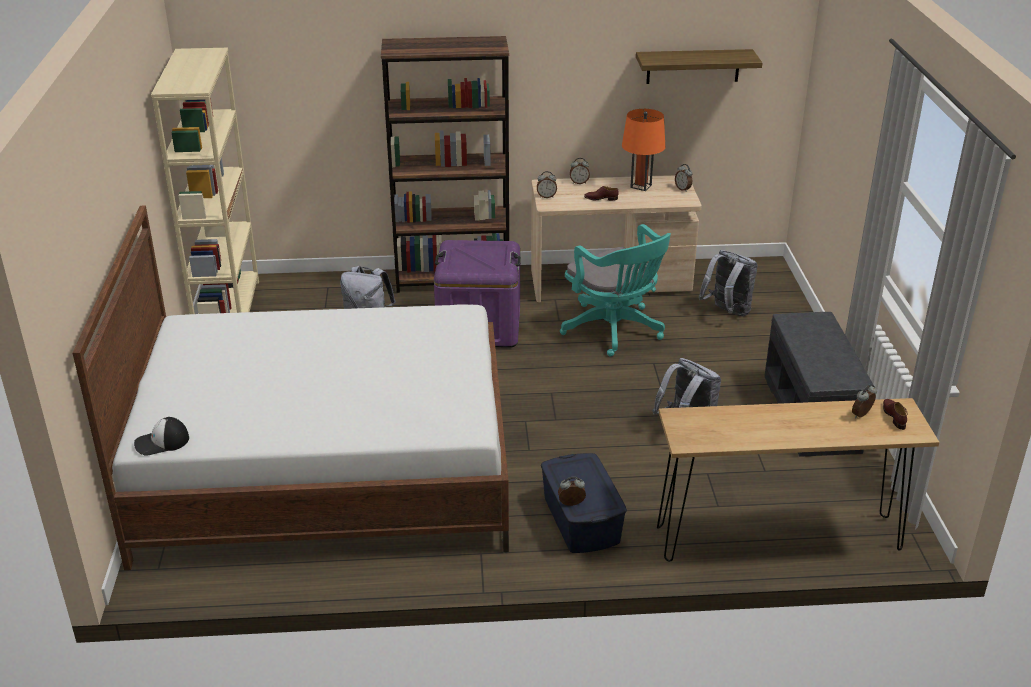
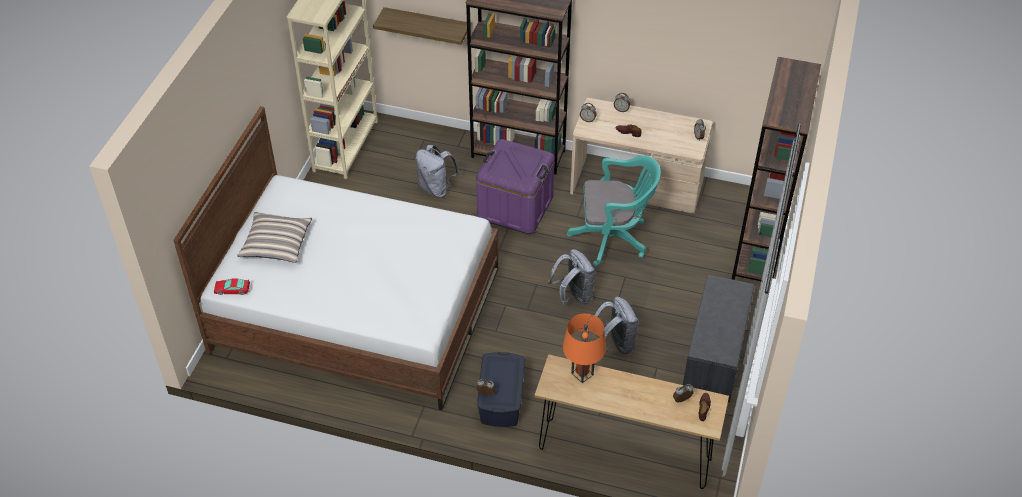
camera: 20 degrees right, 15 degrees up
(161, 442) = (232, 289): cap -> toy car
(204, 381) = (276, 243): none -> pillow
(615, 331) = (613, 238): turquoise office chair -> turquoise office chair turned 75 degrees counterclockwise
(640, 186) = (667, 125): orange table lamp -> orange table lamp (582, 374)
(693, 66) = (723, 45): shelf -> shelf (427, 25)
(727, 312) = (709, 242): grey backpack -> grey backpack (573, 296)
(784, 308) = (758, 249): none -> brown bookcase

